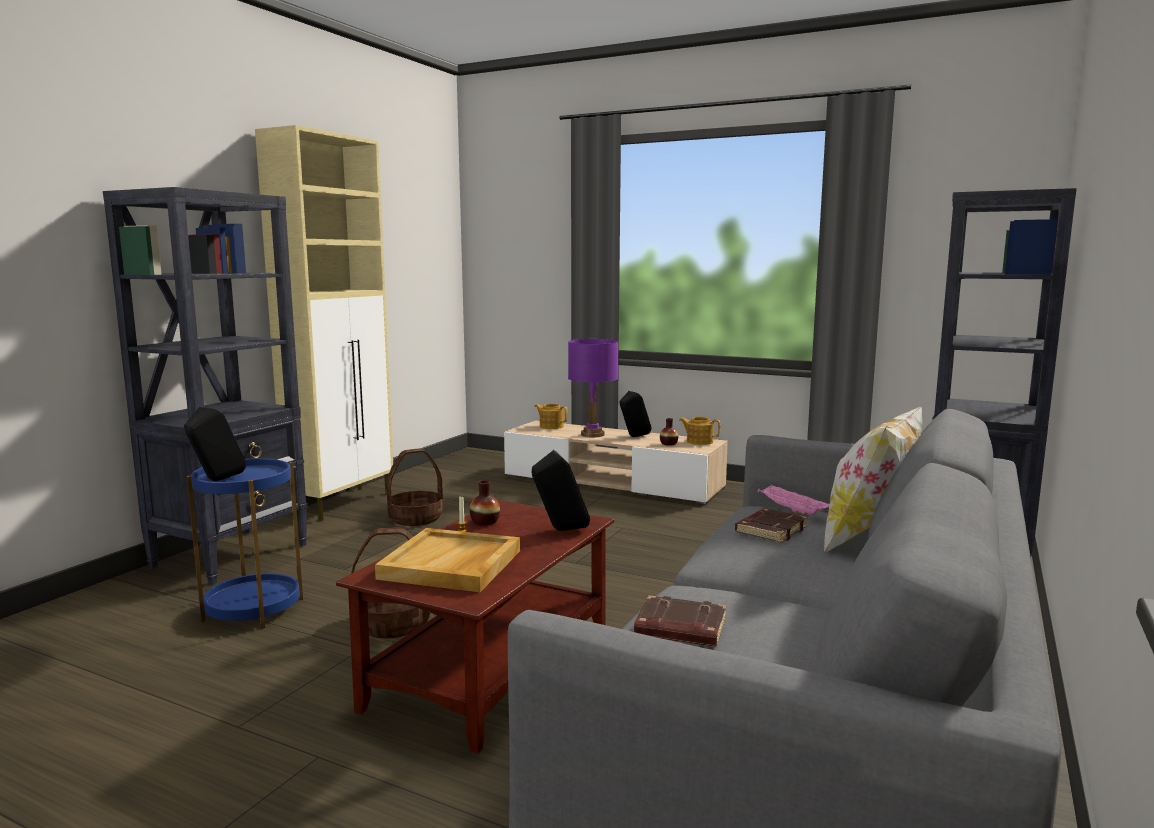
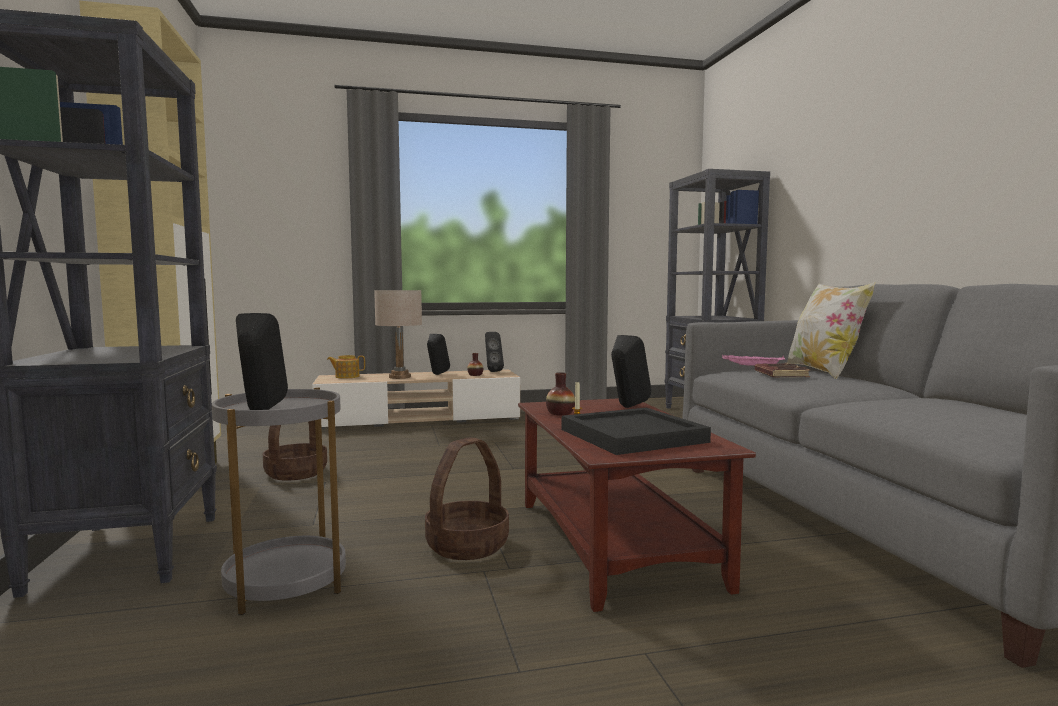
camera: 40 degrees left, 5 degrees down
(253, 609) = (286, 583): blue side table -> grey side table
(451, 565) = (634, 436): beige tray -> black tray
(592, 434) = (399, 377): purple table lamp -> beige table lamp
(679, 629) = (925, 412): brown book -> none
(699, 441) = (492, 371): teapot -> black speaker

